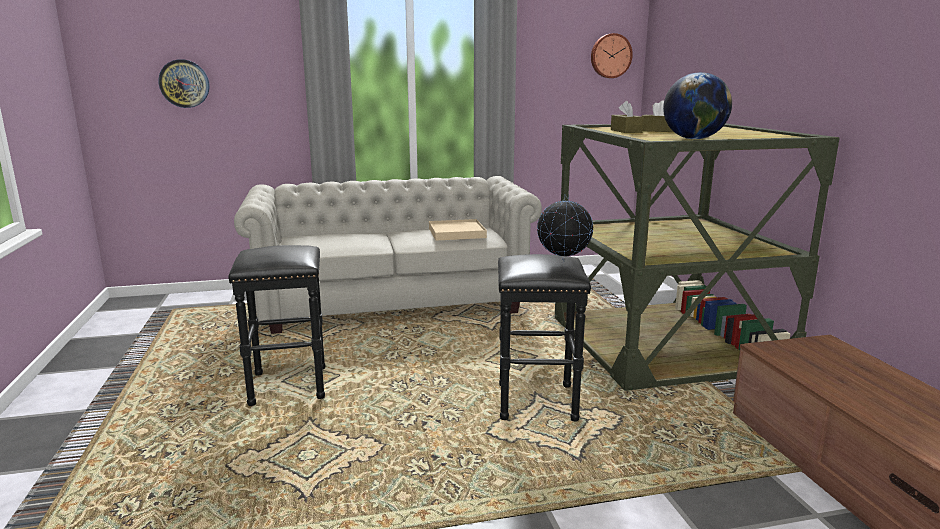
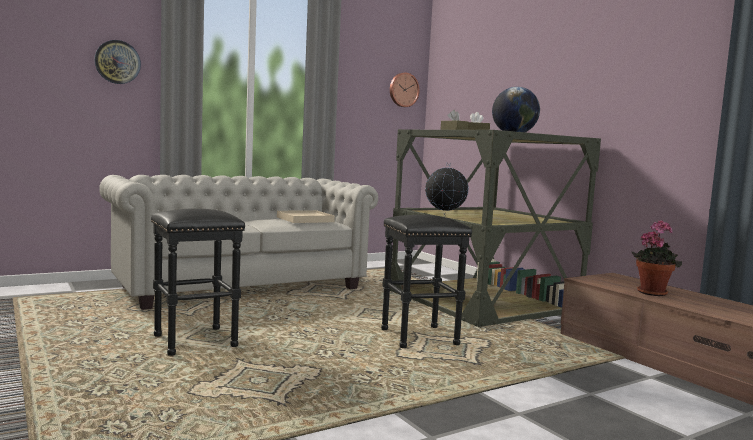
camera: 20 degrees left, 10 degrees down
(184, 83) = (38, 75): wall clock -> wall clock (117, 62)
(857, 387) = (652, 292): none -> potted plant

